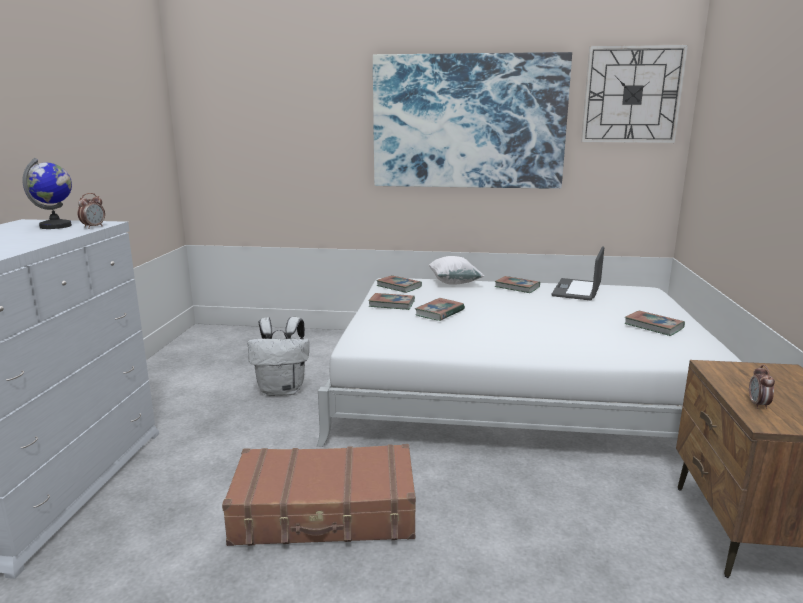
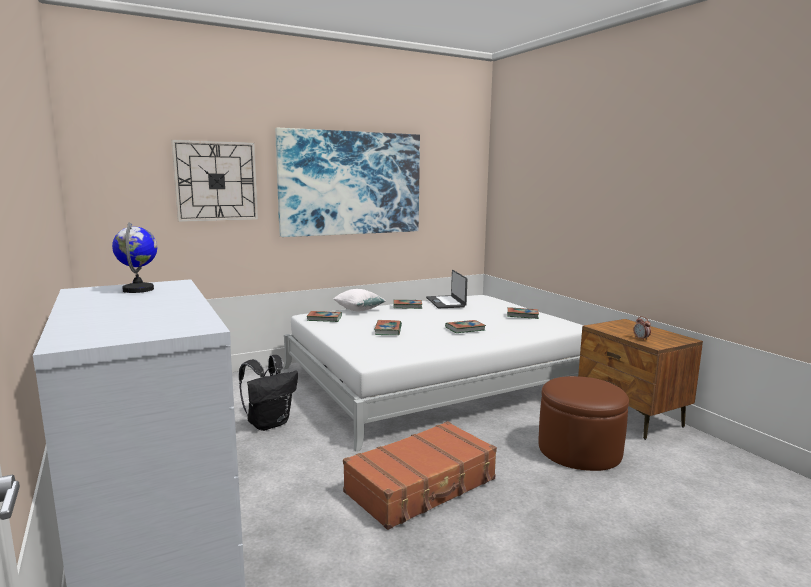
camera: 35 degrees left, 5 degrees down
(93, 227) = (181, 286): alarm clock -> none
(283, 390) = (269, 423): white backpack -> black backpack
(391, 304) = (343, 331): book -> book (465, 329)
(586, 549) = (579, 450): none -> brown ottoman
(632, 95) = (454, 165): wall clock -> wall clock (216, 181)

